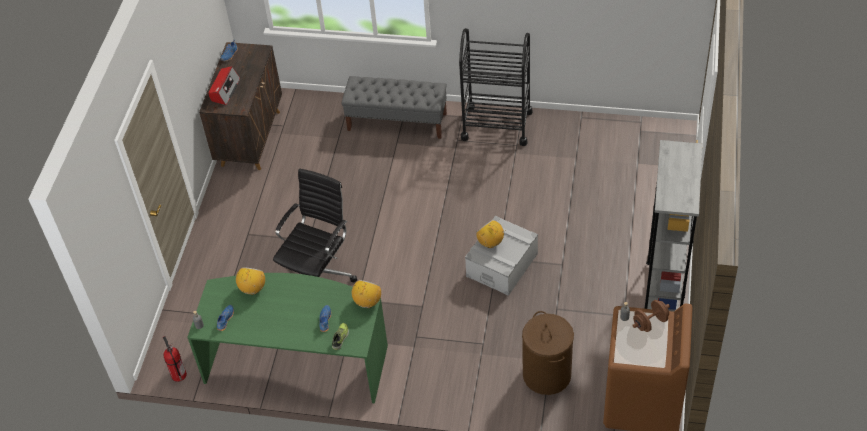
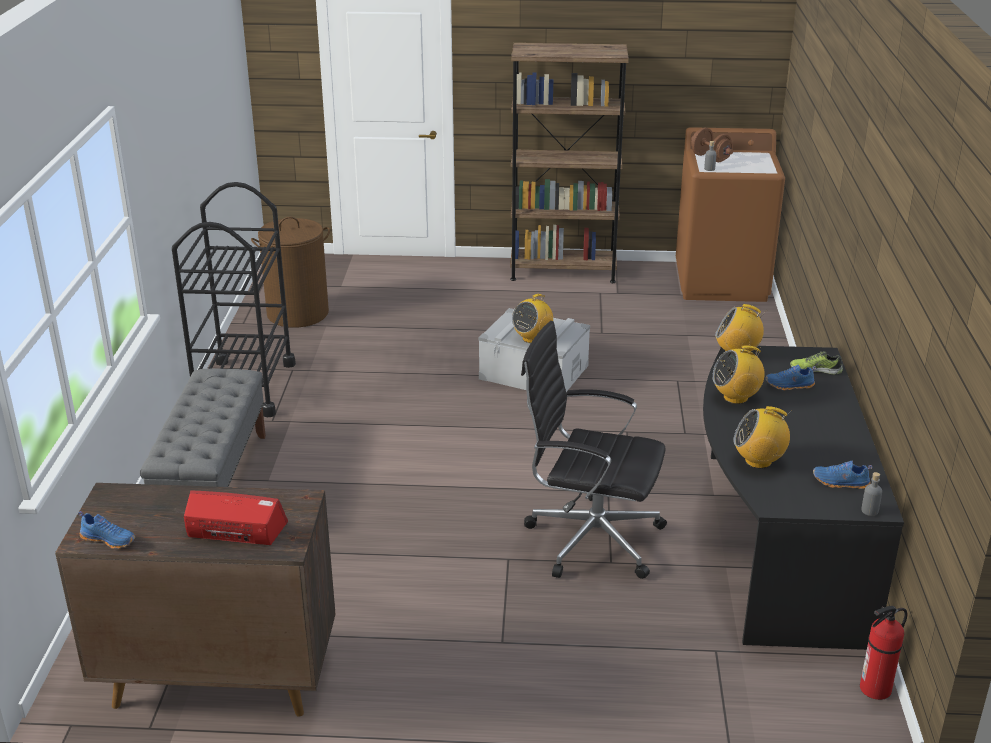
camera: 100 degrees left, 20 degrees down
(297, 360) = (775, 542): green desk -> black desk
(317, 292) = (736, 397): none -> radio
(547, 374) = (708, 336): brown laundry basket -> brown laundry basket (298, 313)
(662, 295) = (563, 272): grey bookcase -> brown bookcase

